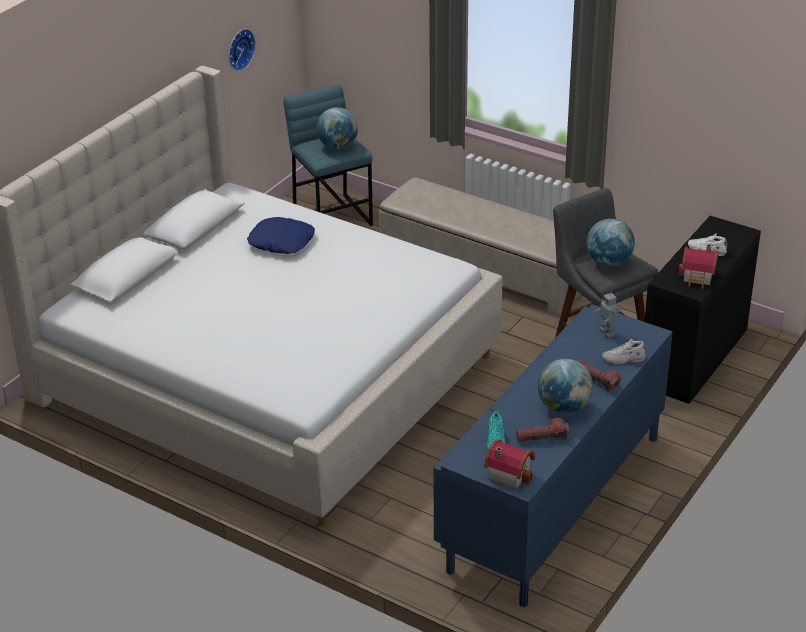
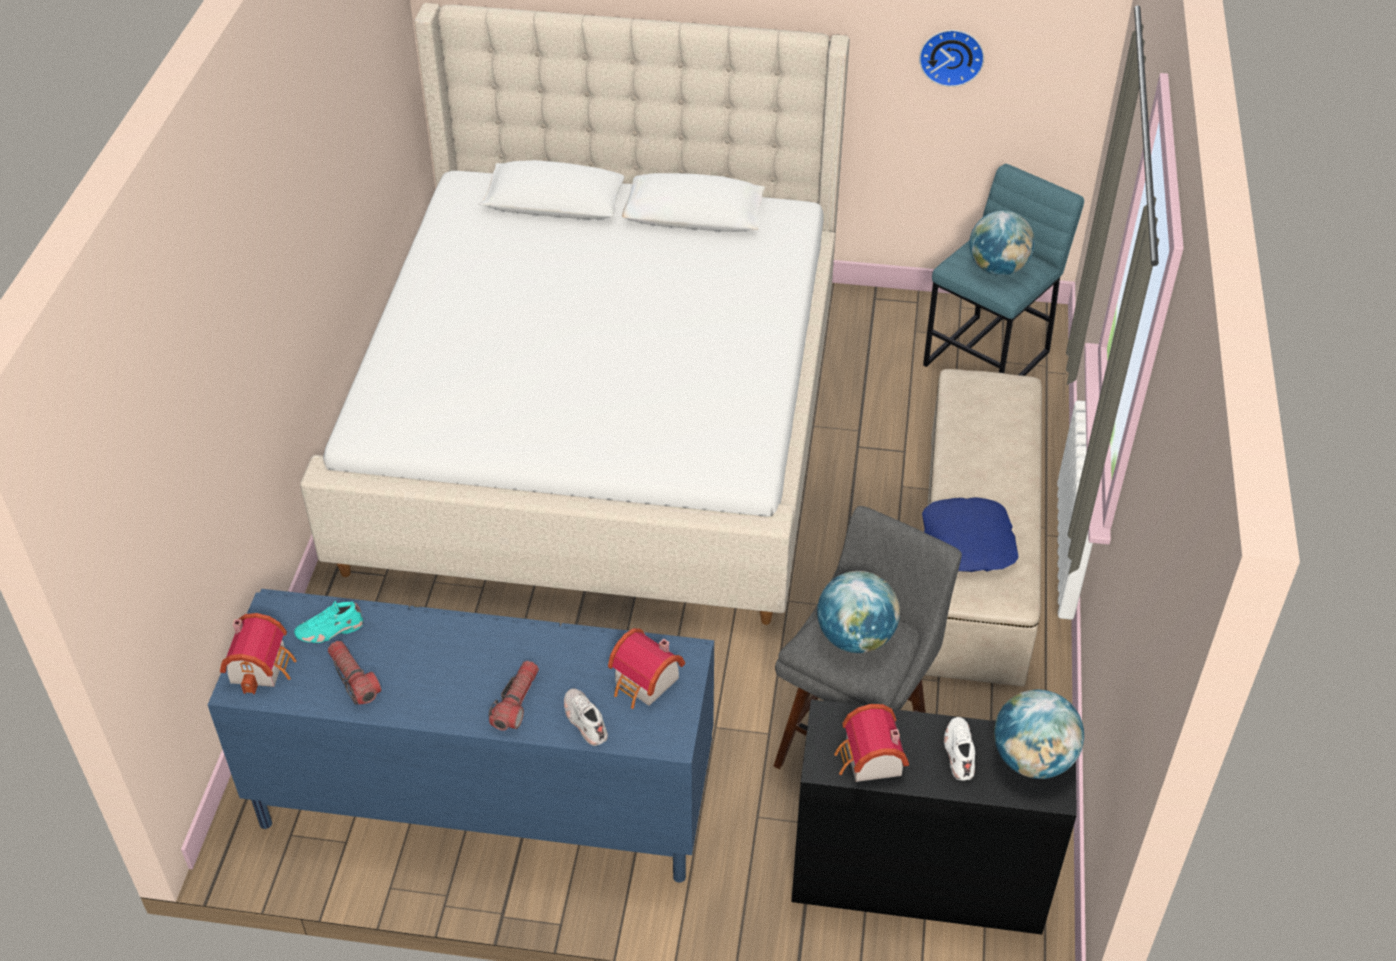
camera: 65 degrees right, 10 degrees up
(281, 241) = (705, 294): blue pillow -> blue pillow (969, 543)
(564, 407) = (433, 683): globe -> globe (1032, 759)
(608, 332) = (645, 683): toy robot -> toy house

